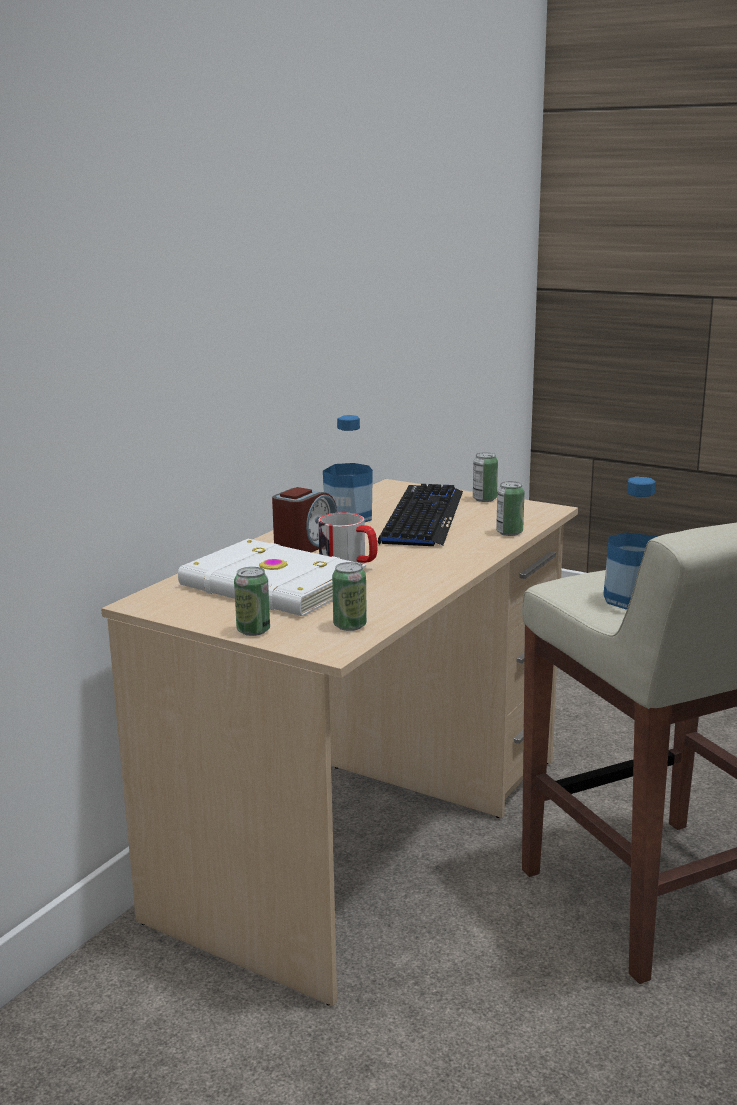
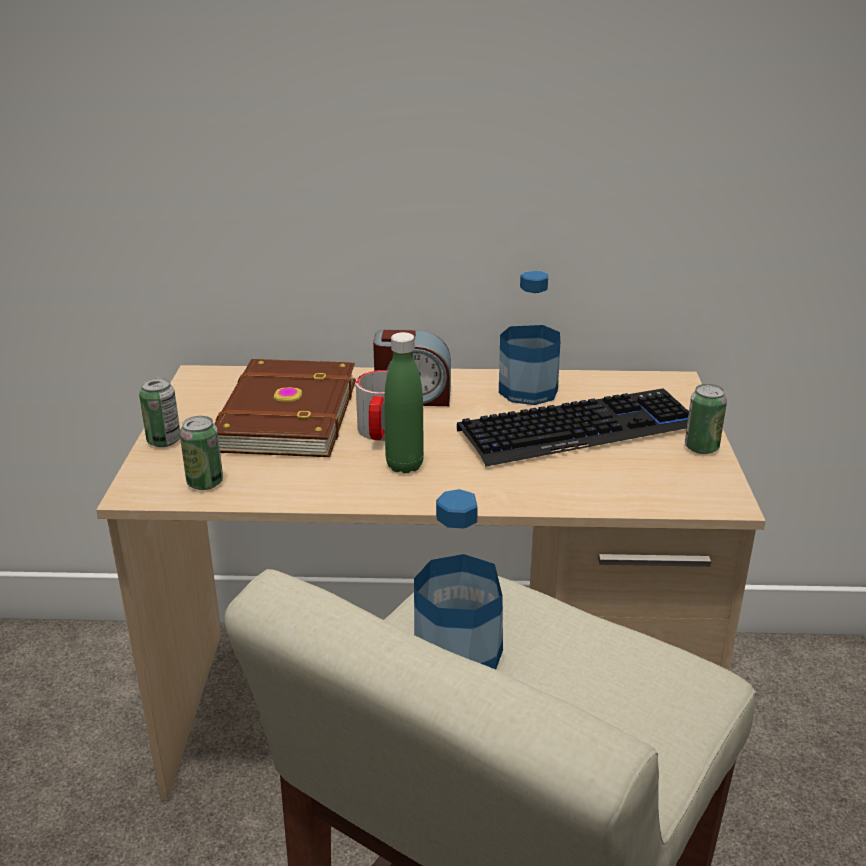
camera: 60 degrees right, 10 degrees up
(271, 586) = (283, 415): white book -> brown book
(408, 566) = (404, 465): none -> green bottle
(509, 532) = (590, 496): can -> none

